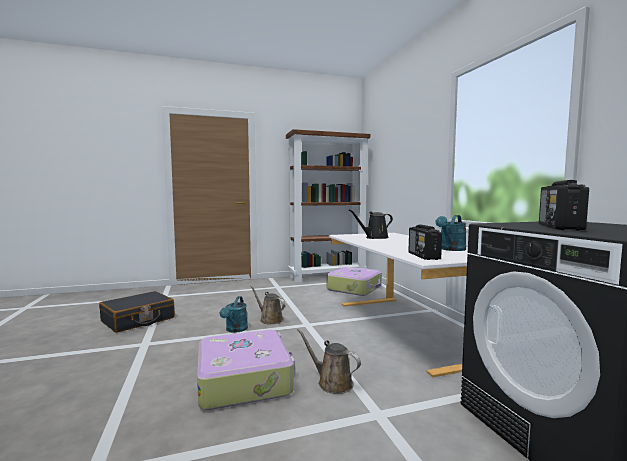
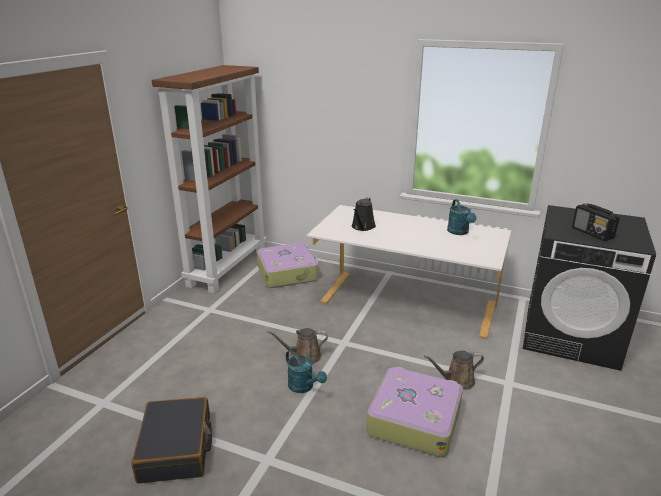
camera: 50 degrees left, 20 degrees up
(423, 256) = (474, 253): radio -> none

